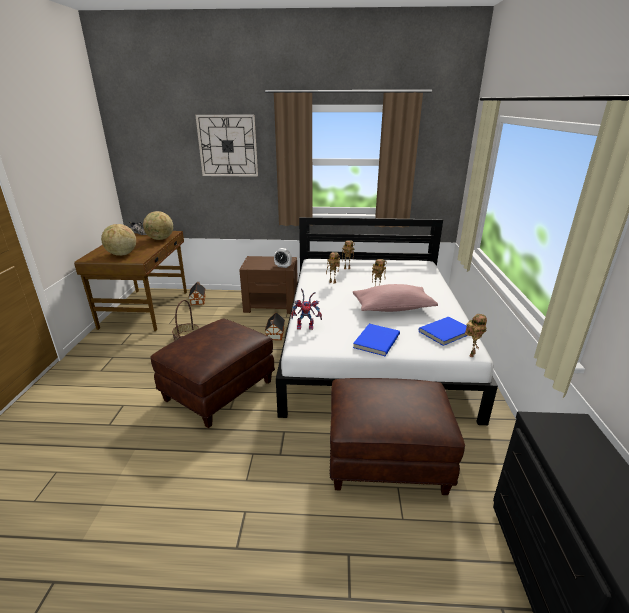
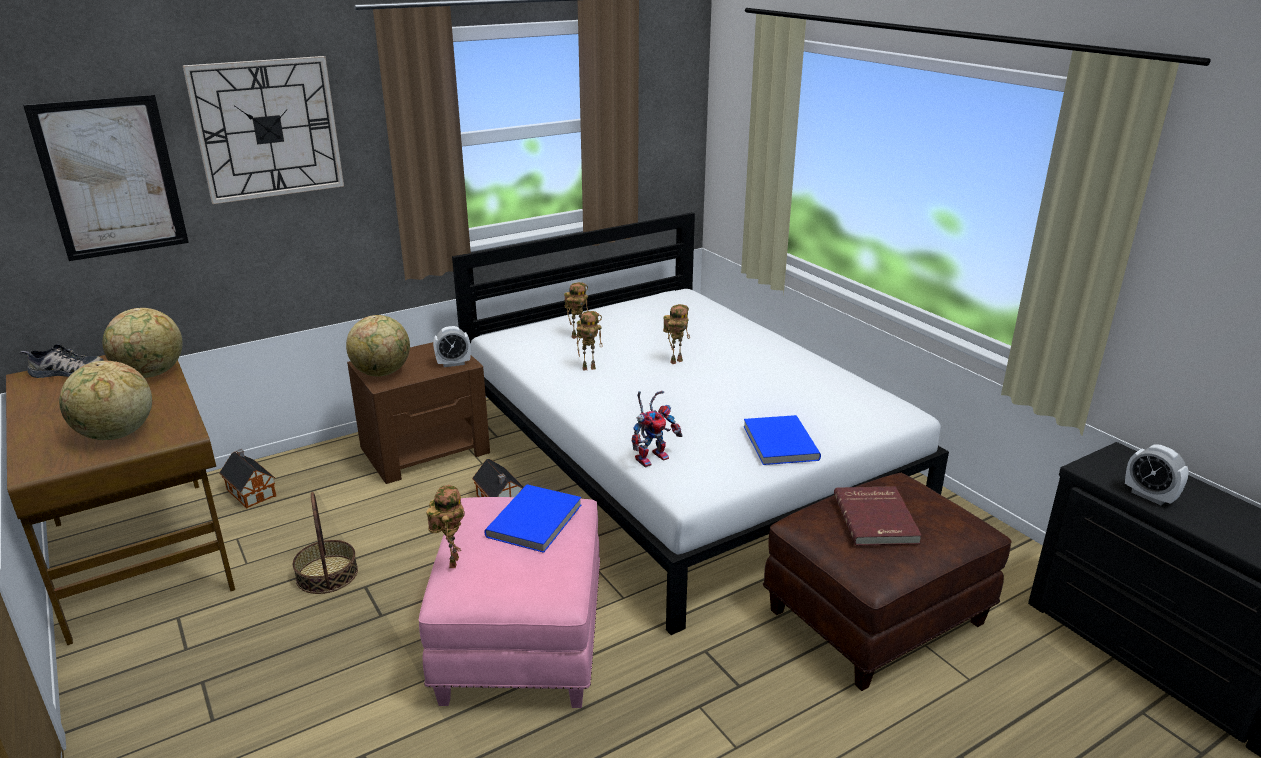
camera: 35 degrees left, 0 degrees up
(167, 159) = (111, 177): none -> picture
(219, 390) = (520, 639): brown ottoman -> pink ottoman
(253, 263) = (382, 373): none -> globe
(383, 397) = (877, 519): none -> red book
(392, 308) = (734, 384): pink pillow -> none
(446, 333) = (846, 398): blue book -> blue book (536, 521)
(471, 354) = (908, 417): toy robot -> toy robot (452, 561)
(563, 455) = (1149, 496): none -> alarm clock

